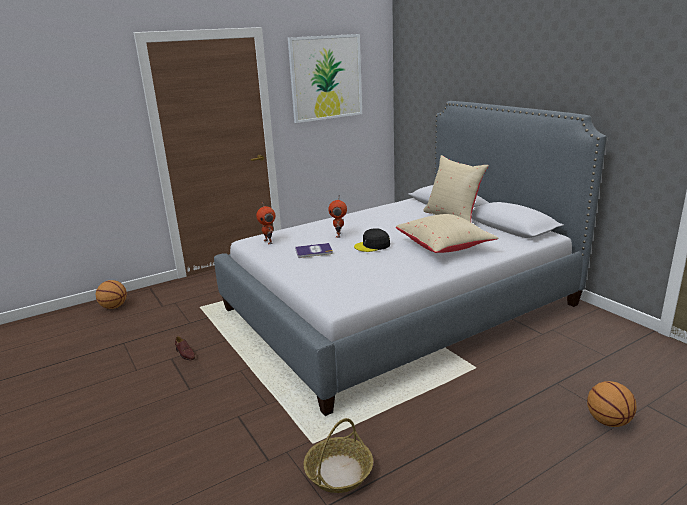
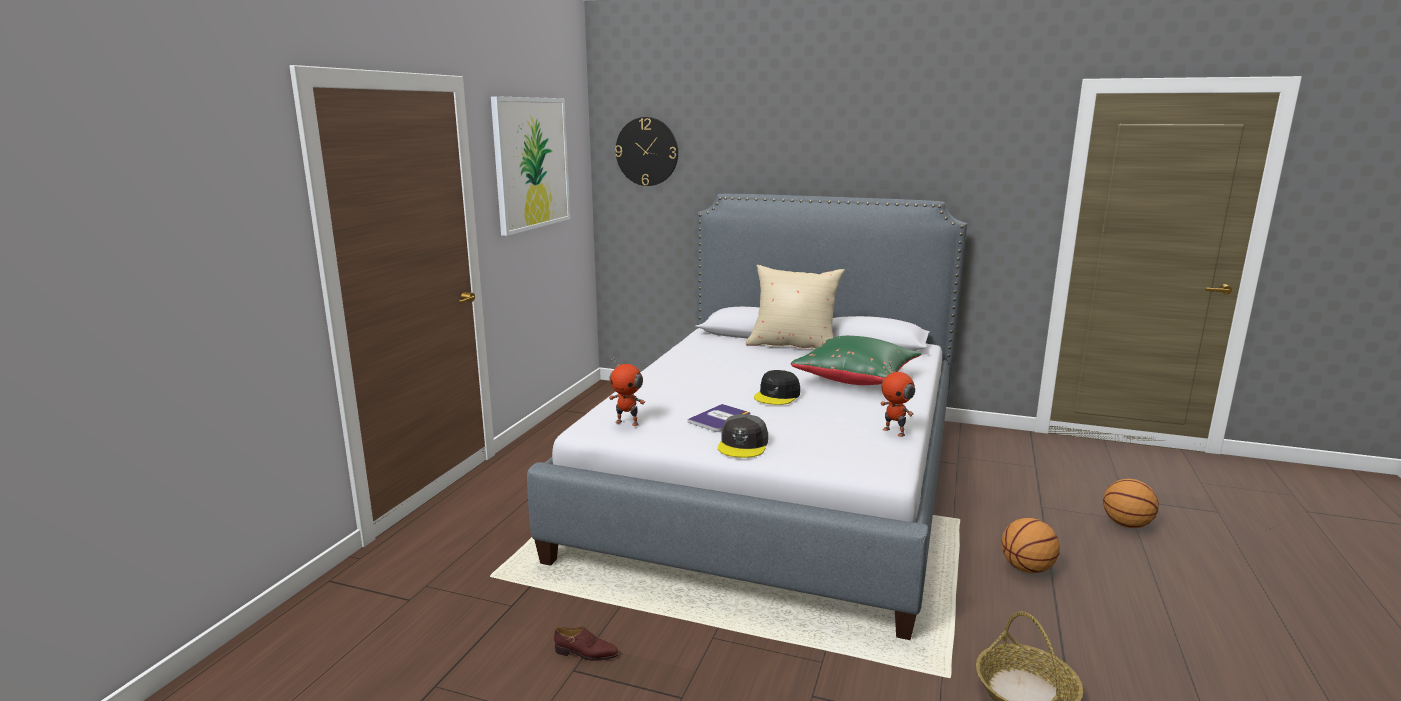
camera: 40 degrees left, 5 degrees down
(114, 307) = (301, 637): basketball -> basketball (1026, 568)
(297, 267) = (743, 445): none -> grey cap
(339, 235) = (709, 392): toy robot -> toy robot (895, 432)
(418, 68) = (647, 151): none -> wall clock
(444, 247) = (856, 379): beige pillow -> green pillow

